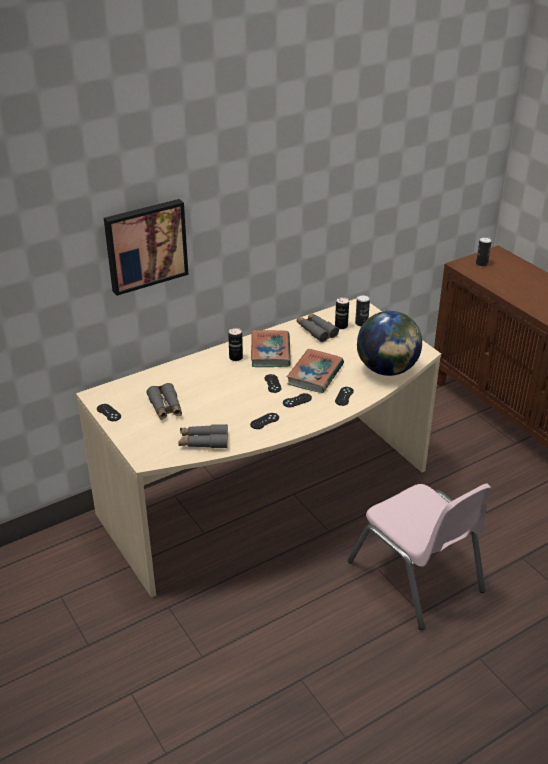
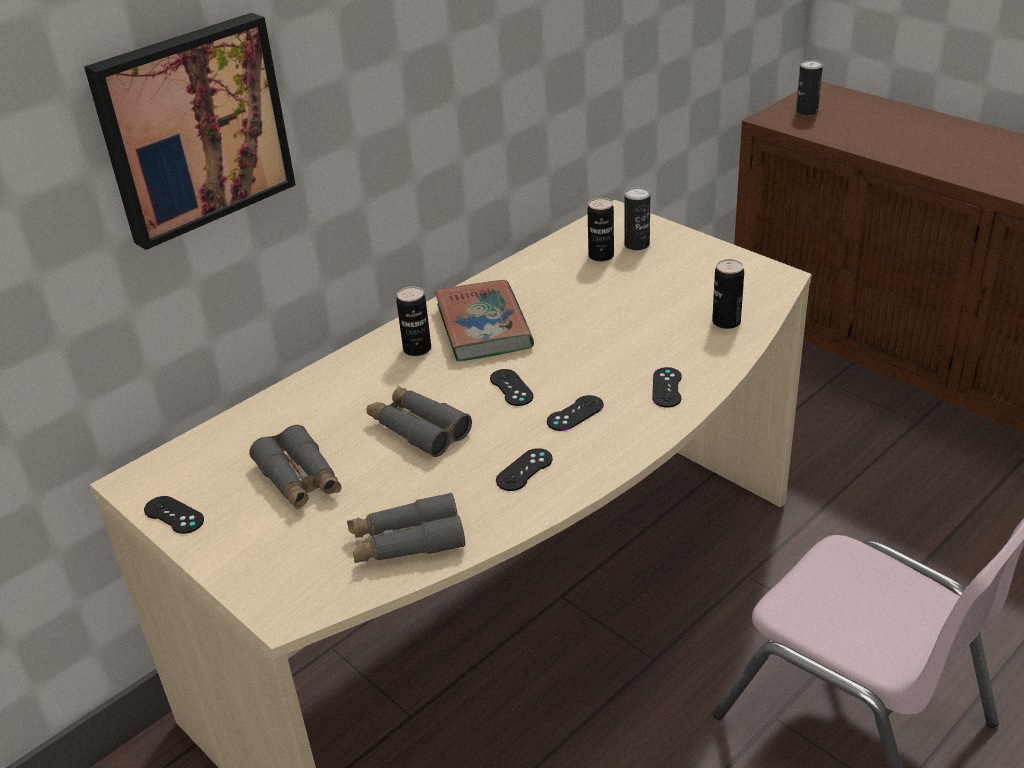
camera: 10 degrees left, 0 degrees up
(315, 374) = (590, 355): book -> none
(316, 331) = (557, 272): grey binoculars -> grey binoculars (418, 429)
(387, 370) = (726, 322): globe -> can

